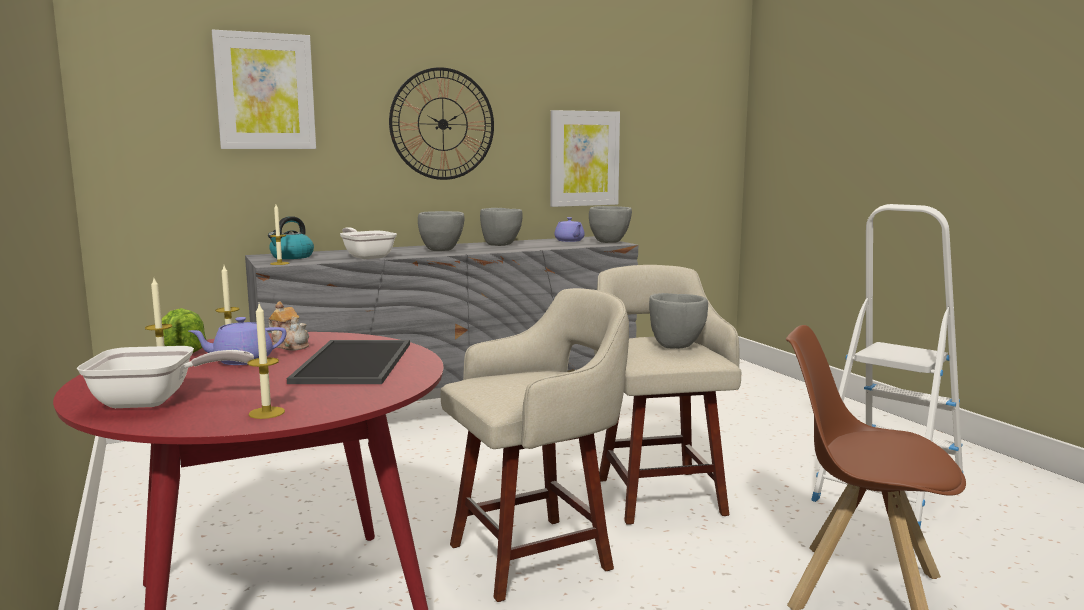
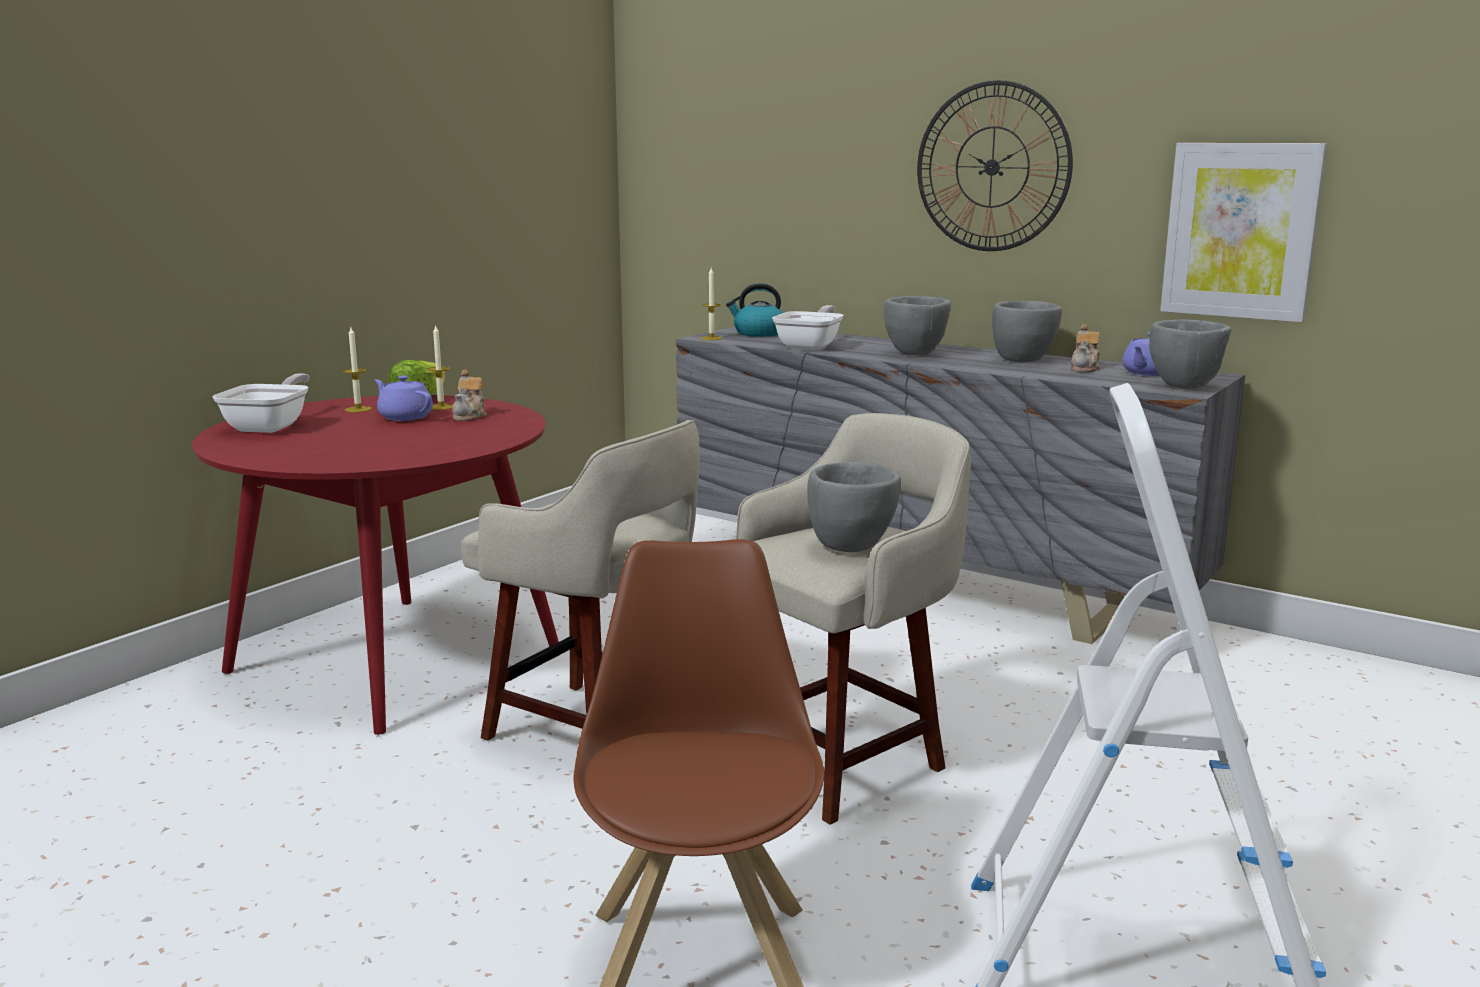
camera: 60 degrees right, 5 degrees up
(155, 401) = (271, 426): frying pan -> frying pan turned 135 degrees counterclockwise
(265, 91) = (780, 126): picture -> none
(266, 413) = (259, 451): candle -> none
(356, 363) = (428, 441): tray -> none
(540, 243) = (1085, 368): none -> teapot

